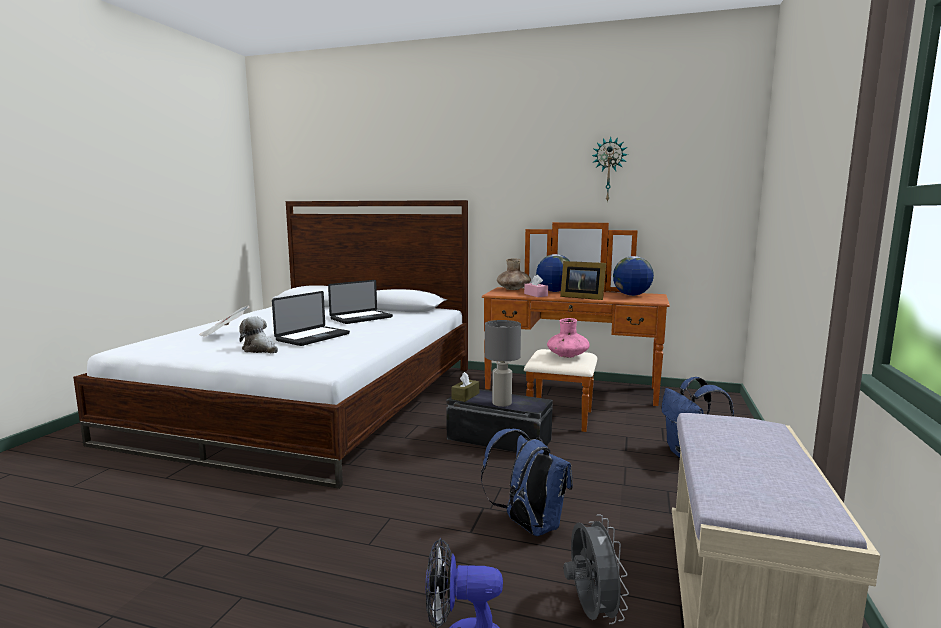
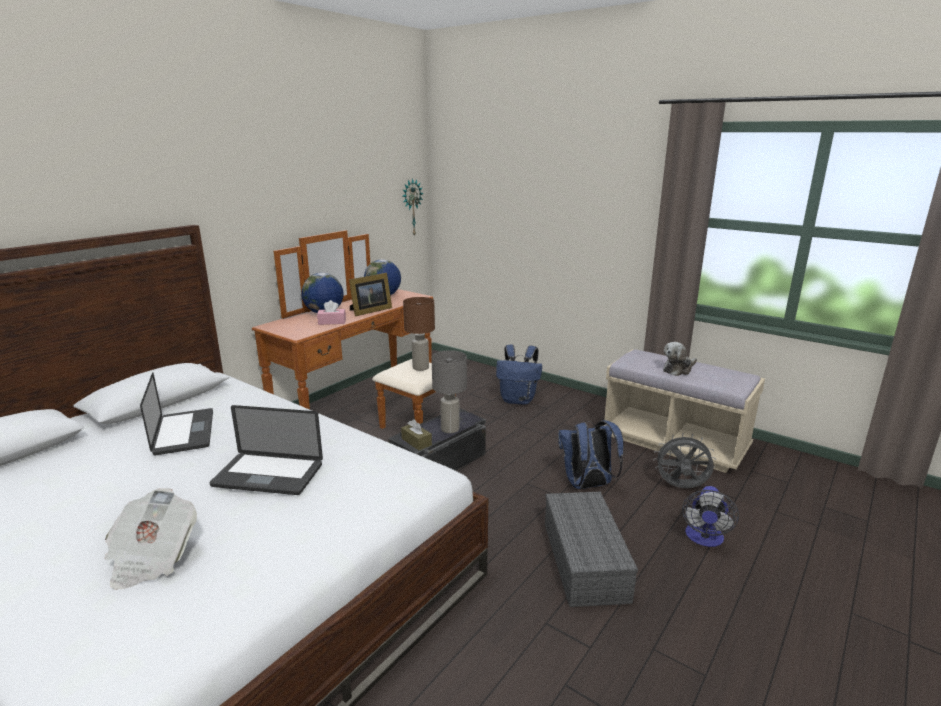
camera: 70 degrees left, 10 degrees up
(260, 350) = (291, 522): plush toy -> plush toy (678, 369)
(313, 337) = (268, 475): laptop -> laptop turned 135 degrees clockwise
(374, 540) = (586, 562): none -> grey storage box
(513, 289) = (283, 323): brown vase -> none
(567, 356) = (421, 367): pink vase -> brown table lamp
(609, 170) = (335, 175): wall clock -> wall clock (411, 207)

